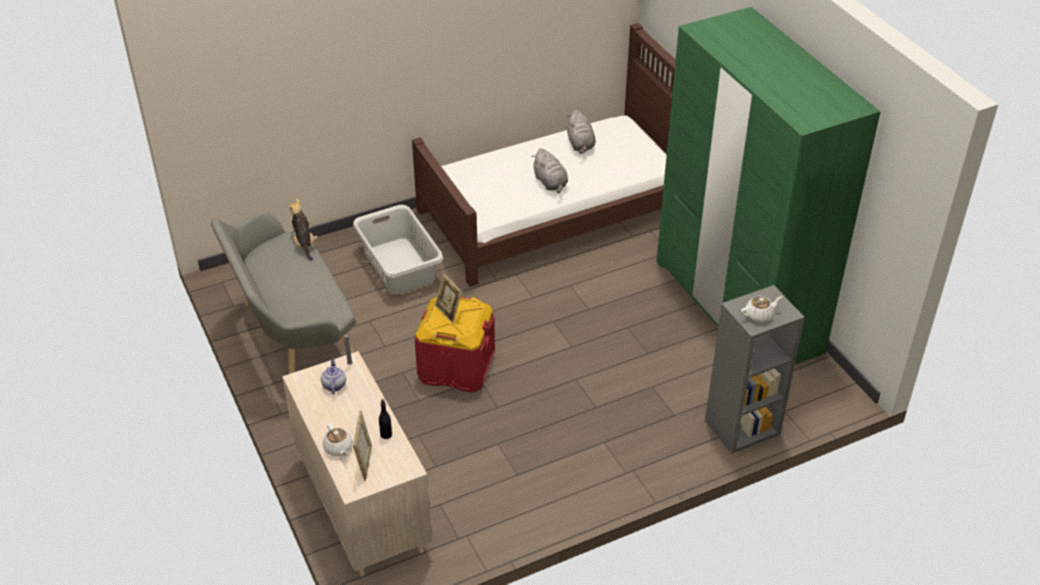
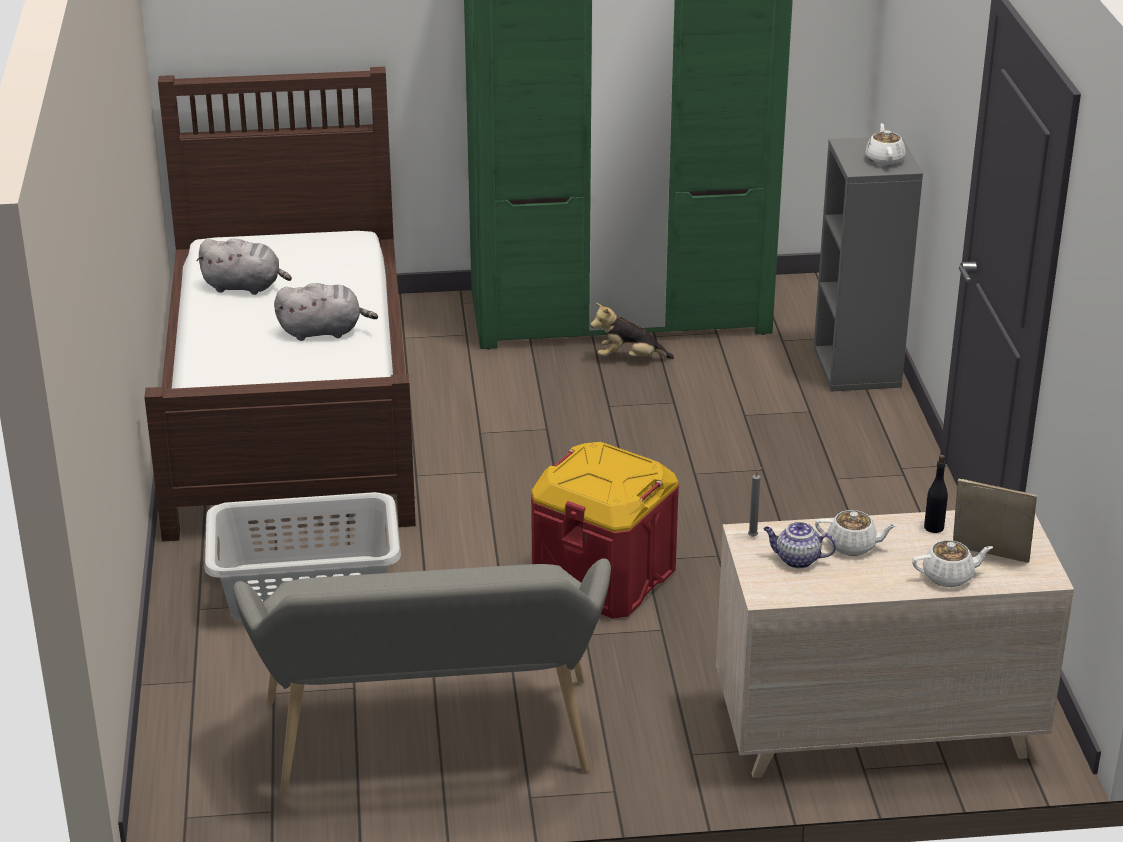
camera: 70 degrees left, 10 degrees down
(304, 243) = (320, 583): plush toy -> plush toy (629, 358)
(355, 404) = (852, 546): none -> white teapot
(448, 312) = (595, 475): picture frame -> none

